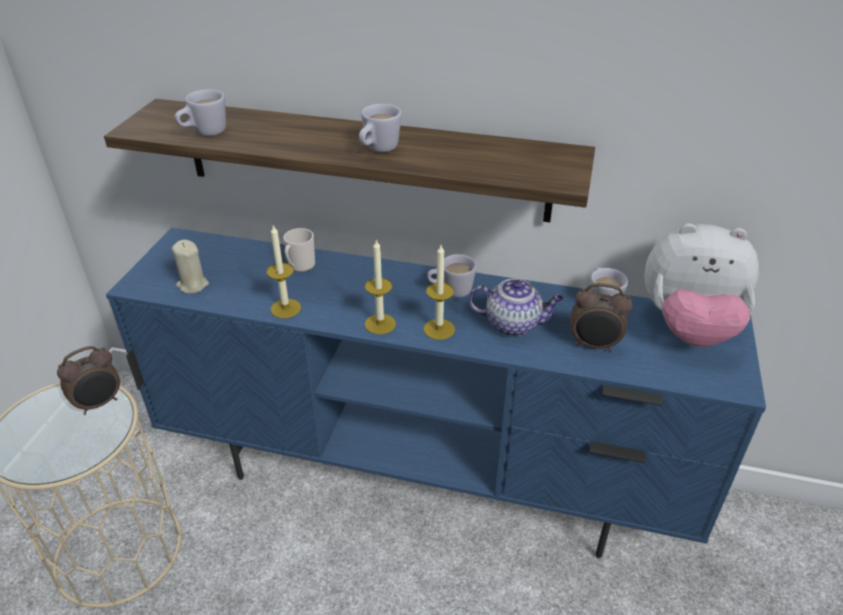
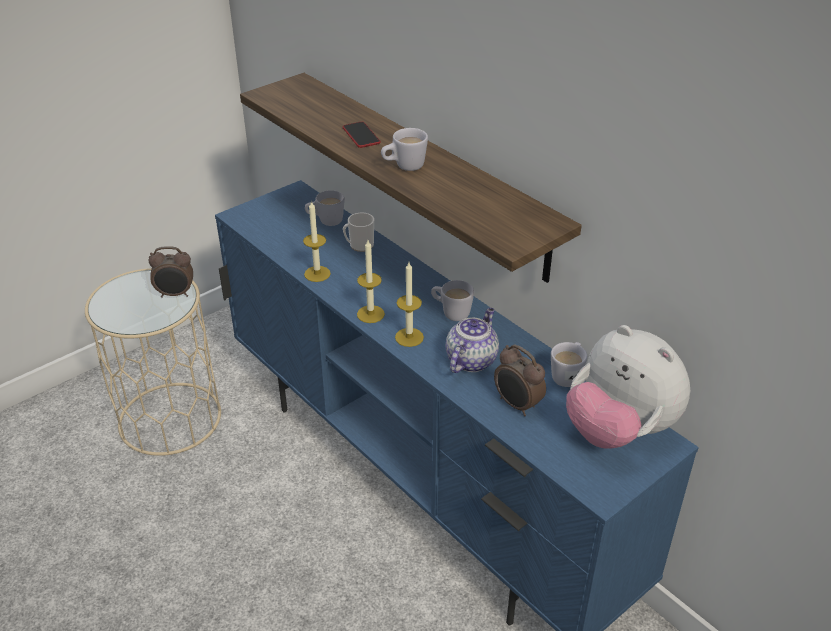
camera: 35 degrees right, 0 degrees up
(193, 285) = (273, 230): beige candle -> none
(204, 133) = (303, 112): white mug -> white mug (325, 221)
(296, 136) = (361, 135): none -> phone
(514, 324) = (471, 359): teapot -> teapot turned 105 degrees counterclockwise

